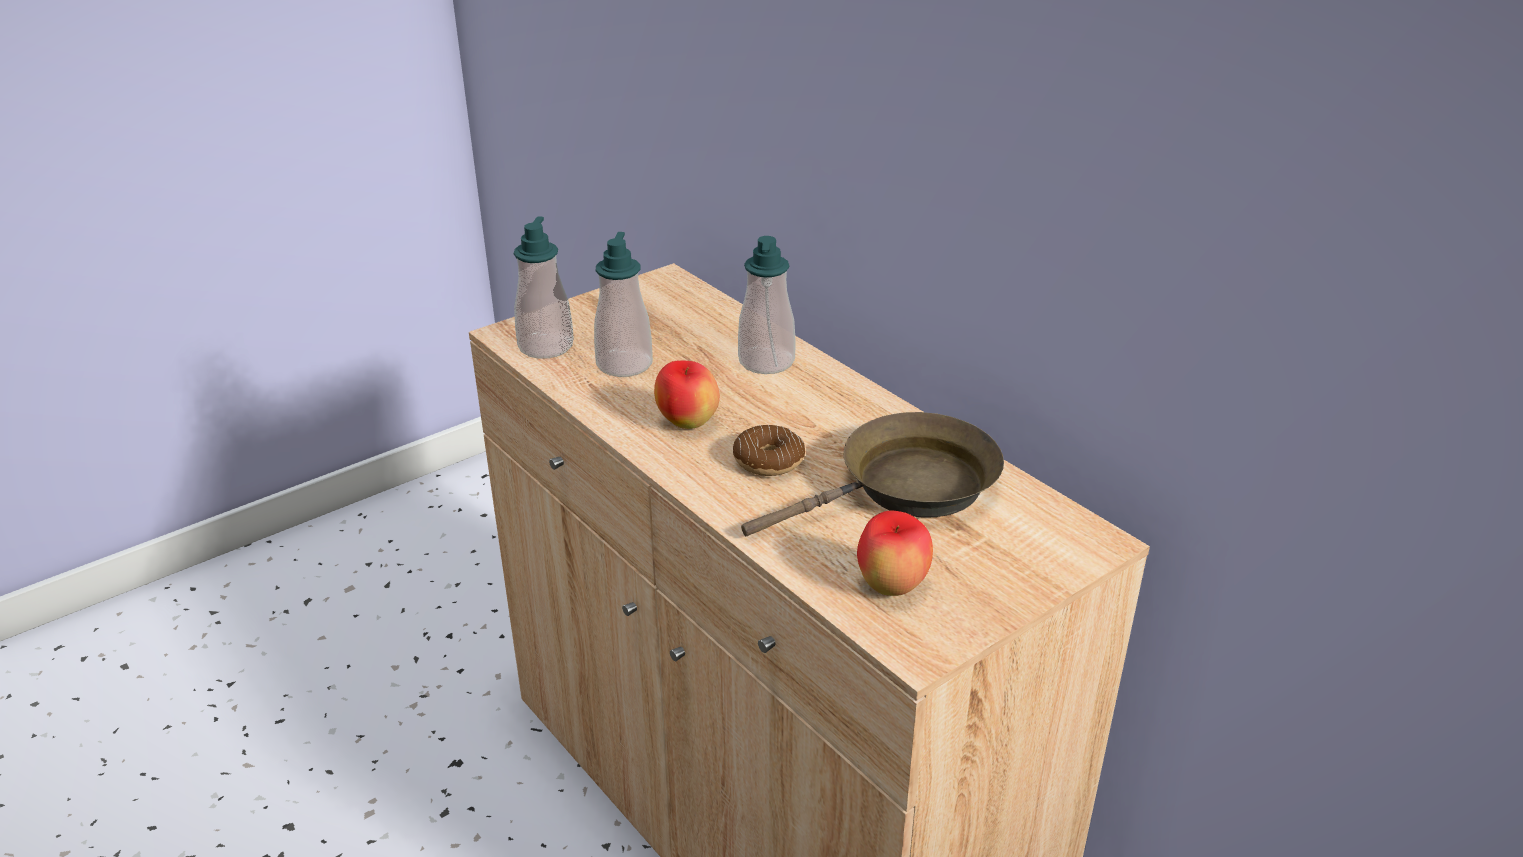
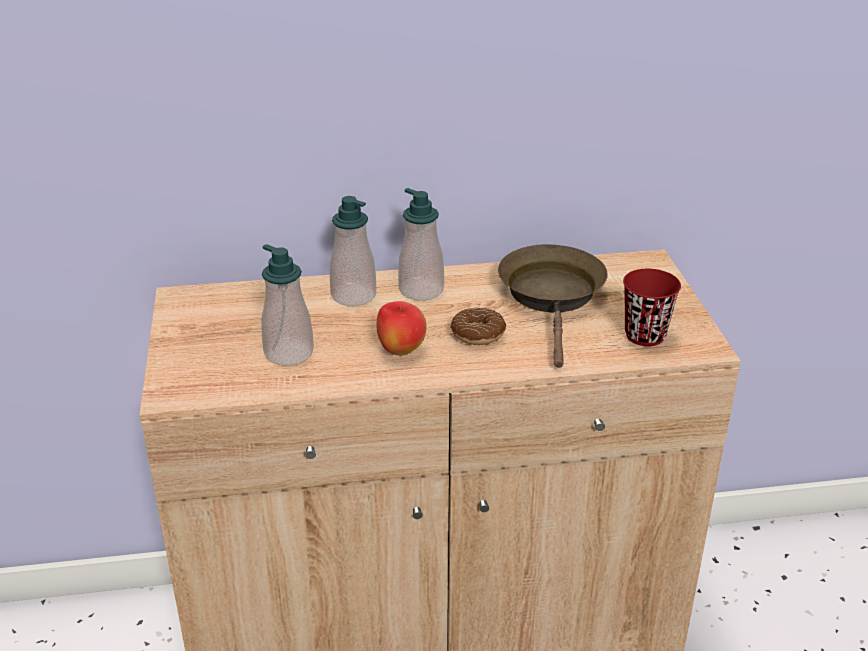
camera: 60 degrees left, 0 degrees up
(546, 346) = (217, 381): soap dispenser -> soap dispenser (421, 290)
(892, 586) = (645, 335): apple -> red cup

